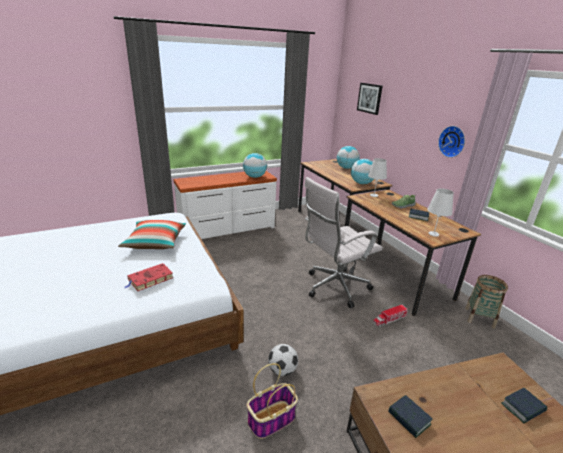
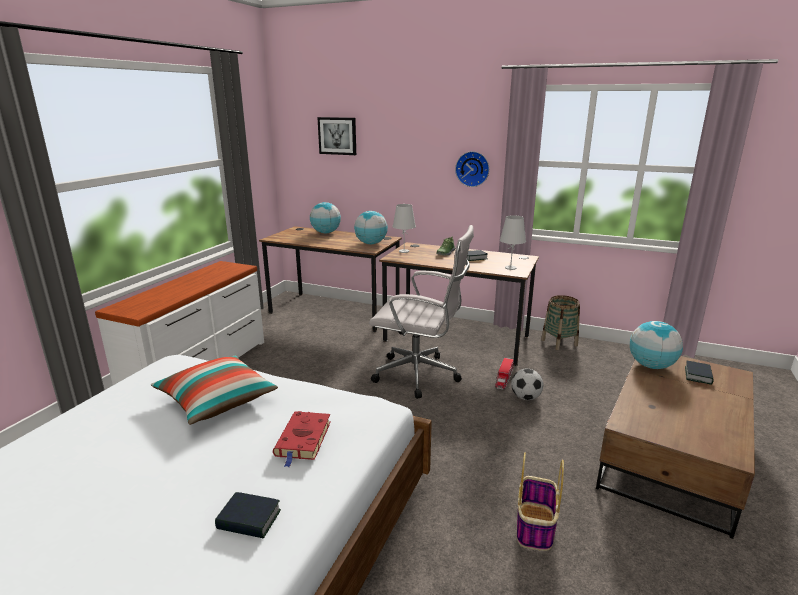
camera: 40 degrees left, 5 degrees down
(254, 177) = (224, 272): globe -> globe (651, 366)
(282, 370) = (482, 478): football -> football (525, 397)
(334, 288) = (420, 375): white office chair -> white office chair turned 90 degrees counterclockwise
(409, 418) = (665, 424): book -> book (249, 520)

